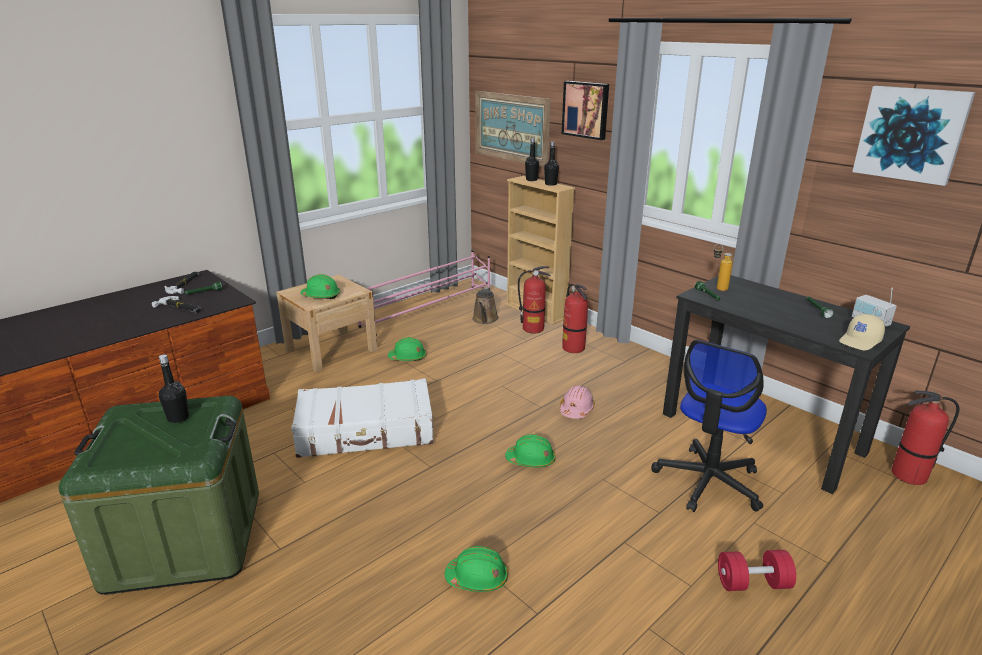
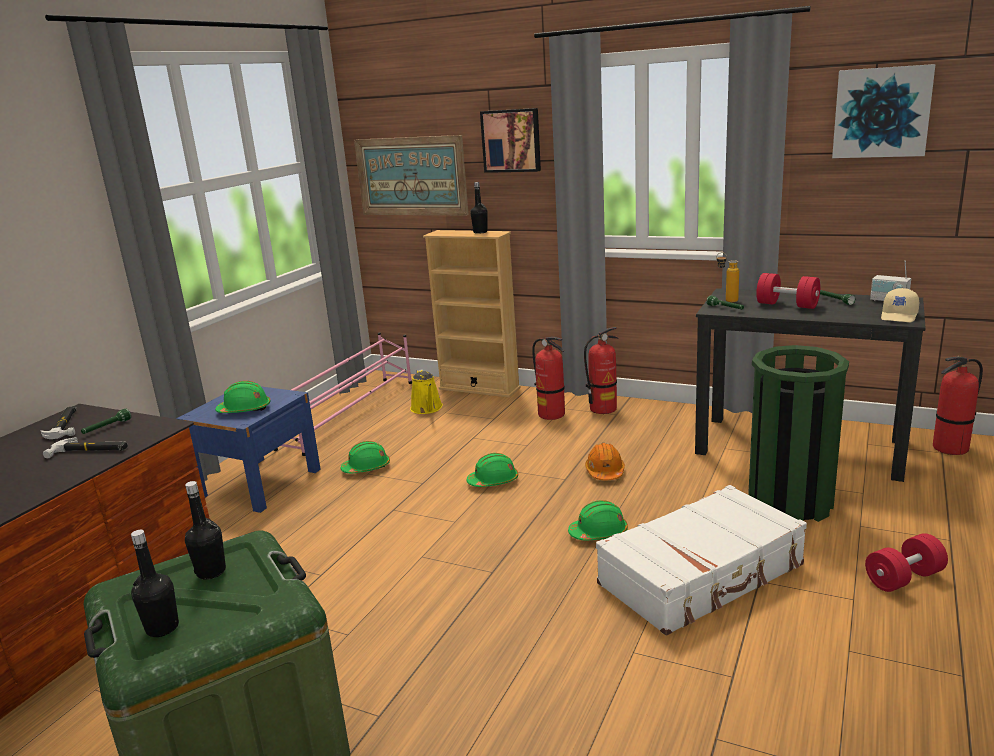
camera: 20 degrees left, 5 degrees down
(331, 350) = (259, 483): beige nightstand -> blue nightstand
(366, 431) = (381, 557): white suitcase -> white suitcase (702, 575)
(477, 578) = (641, 665): green hard hat -> green hard hat (493, 481)
(485, 319) = (427, 409): brown watering can -> yellow watering can
(531, 180) = (453, 232): black bottle -> black bottle (162, 628)
(533, 329) = (491, 406): fire extinguisher -> fire extinguisher (603, 409)
(576, 409) = (605, 472): pink hard hat -> orange hard hat
(708, 482) = (789, 502): office chair -> green trash can
(766, 305) = (787, 305): none -> red dumbbell

